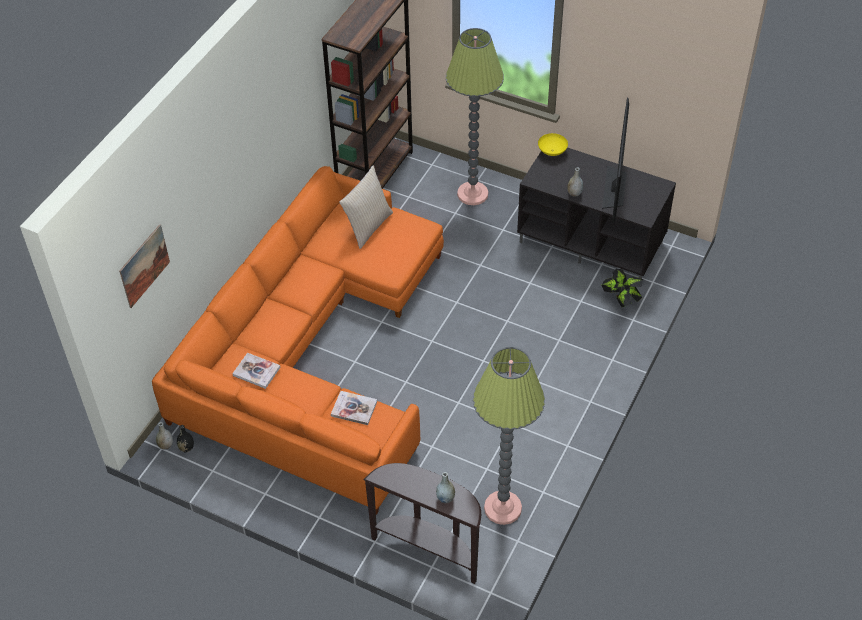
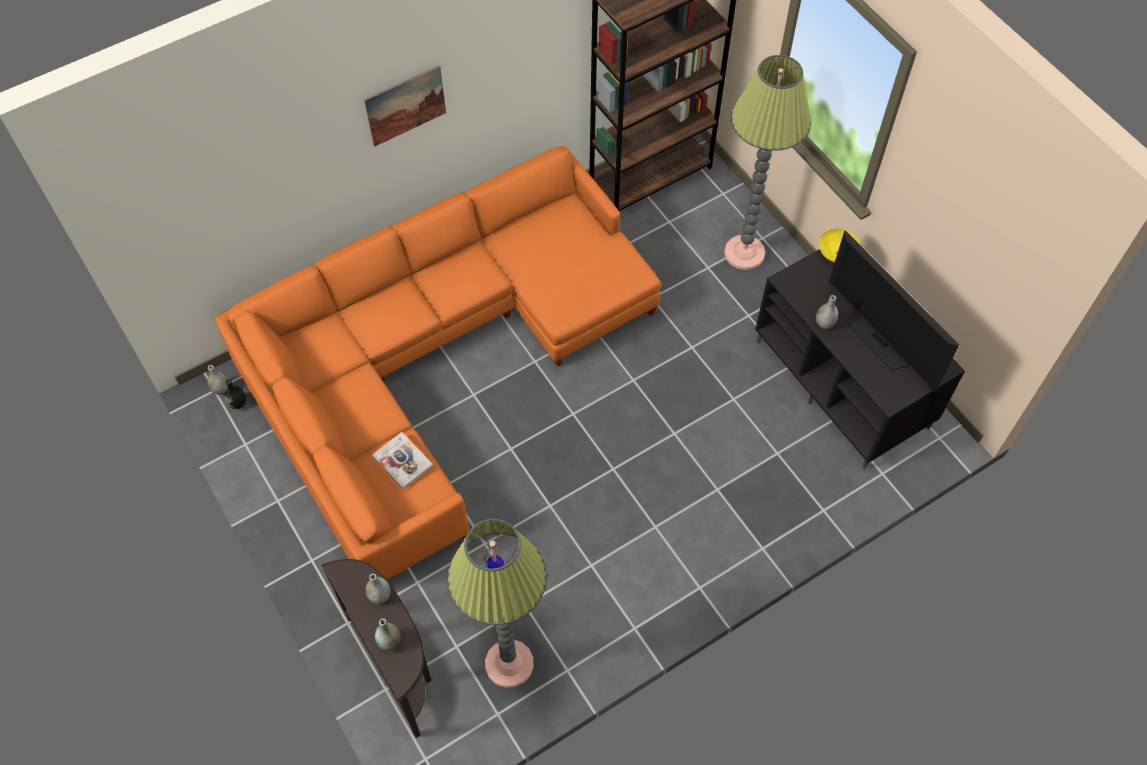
camera: 30 degrees right, 10 degrees up
(144, 266) = (213, 192): picture -> picture (405, 105)
(256, 371) = (334, 360): book -> none
(368, 226) = (572, 243): beige pillow -> none
(418, 476) = (380, 595): none -> grey vase
(614, 188) = (880, 340): television -> television turned 105 degrees clockwise
(621, 300) = (827, 477): potted plant -> none

